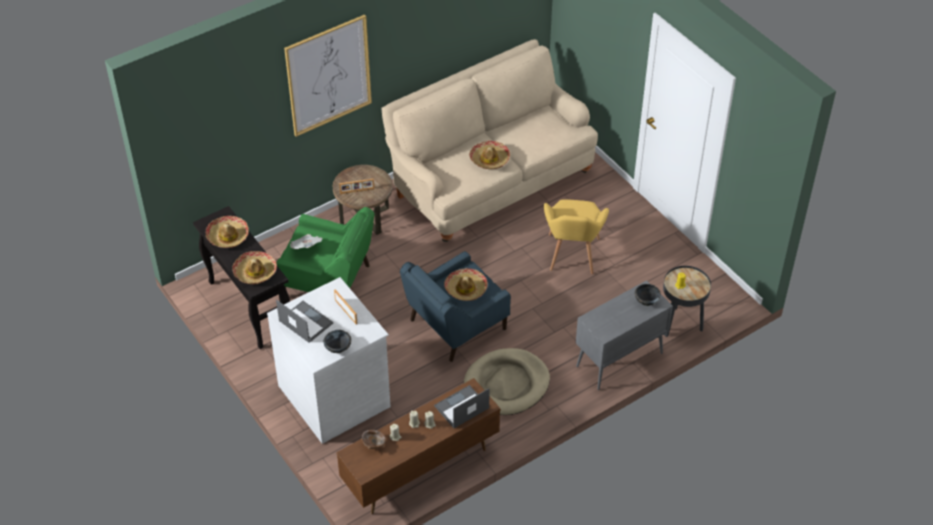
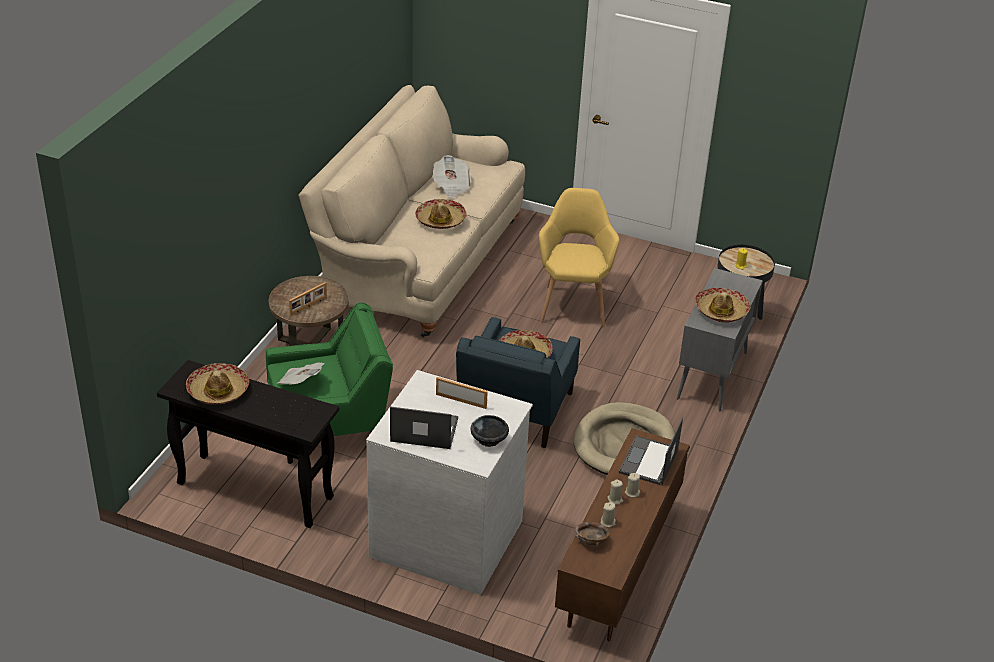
camera: 35 degrees left, 10 degrees down
(255, 272) = (290, 414): hat -> hat (721, 311)
(328, 75) = (255, 150): picture -> none
(522, 133) = (451, 186): none -> newspaper
(572, 257) = (573, 303): yellow armchair -> yellow armchair turned 150 degrees counterclockwise
(646, 300) = (733, 284): black bowl -> none

